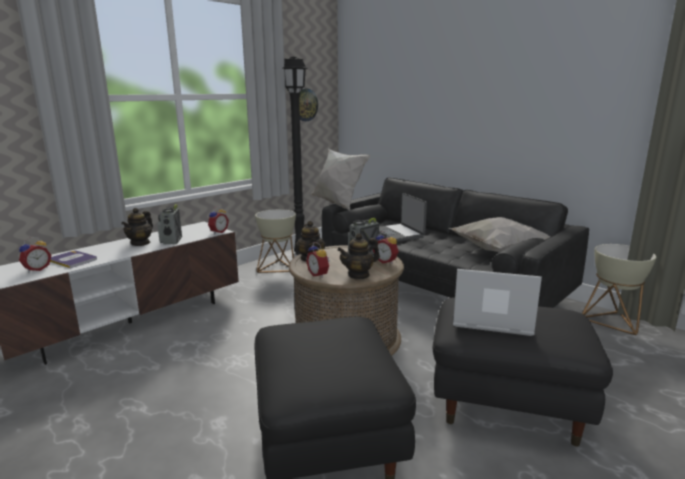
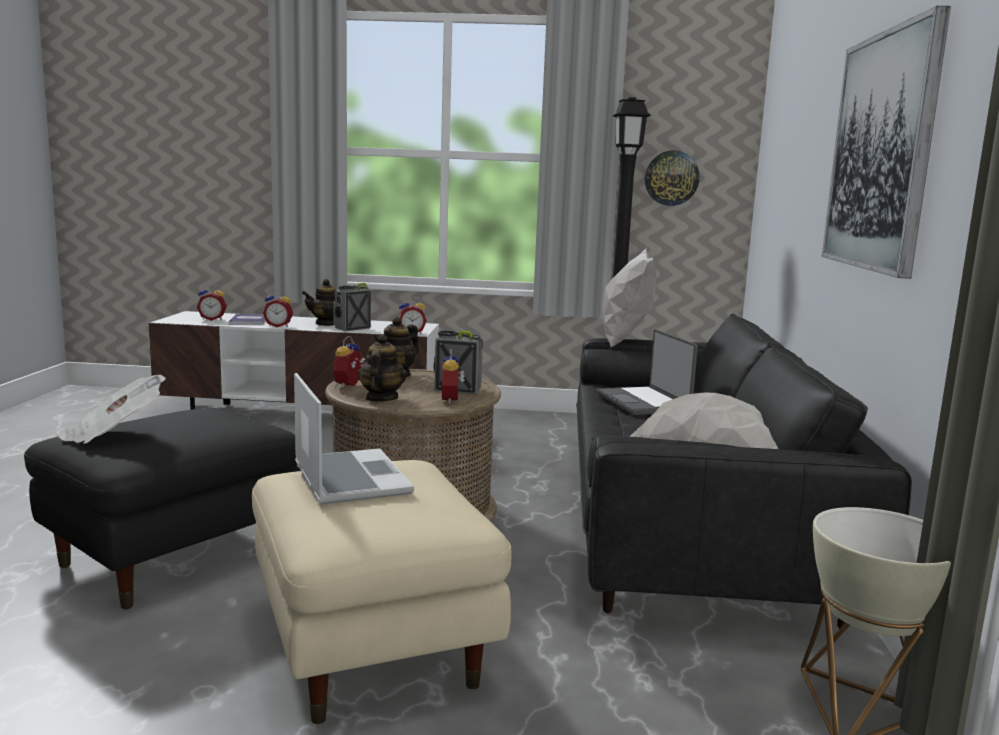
camera: 50 degrees right, 5 degrees down
(116, 256) = (279, 326): none -> alarm clock
(278, 268) = (538, 426): planter -> none
(315, 372) = (114, 434): none -> newspaper
(359, 275) = (381, 398): teapot -> teapot turned 75 degrees clockwise
(399, 233) = (644, 402): laptop -> laptop turned 45 degrees counterclockwise
(505, 405) = (370, 646): black ottoman -> beige ottoman
(517, 95) = (881, 152): none -> picture

